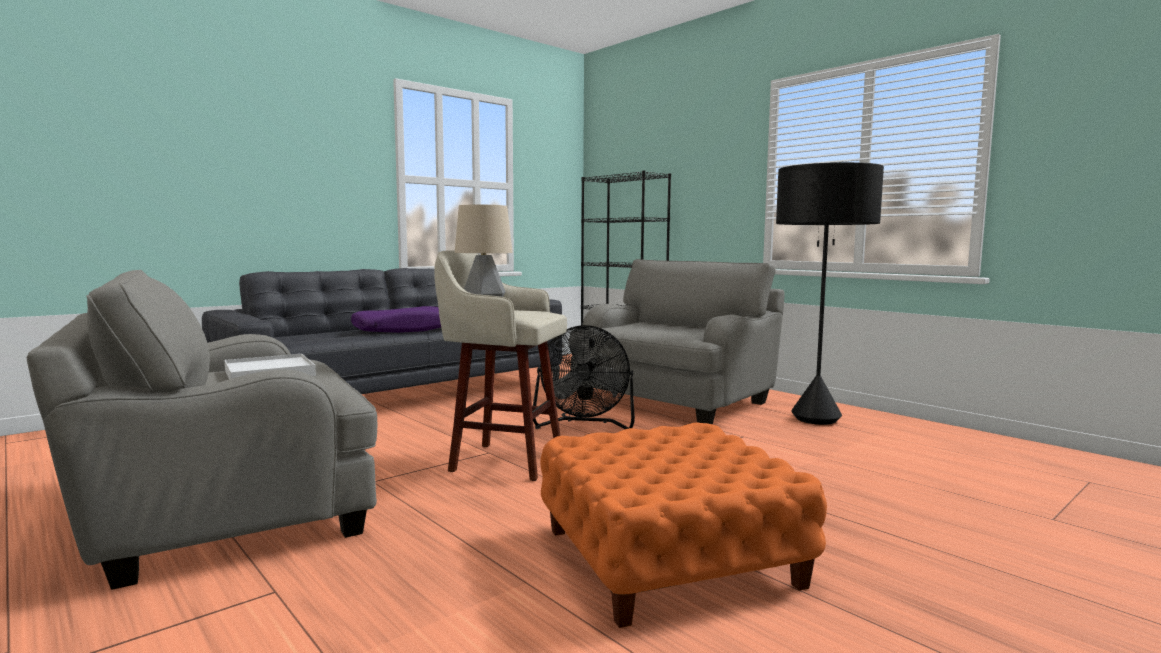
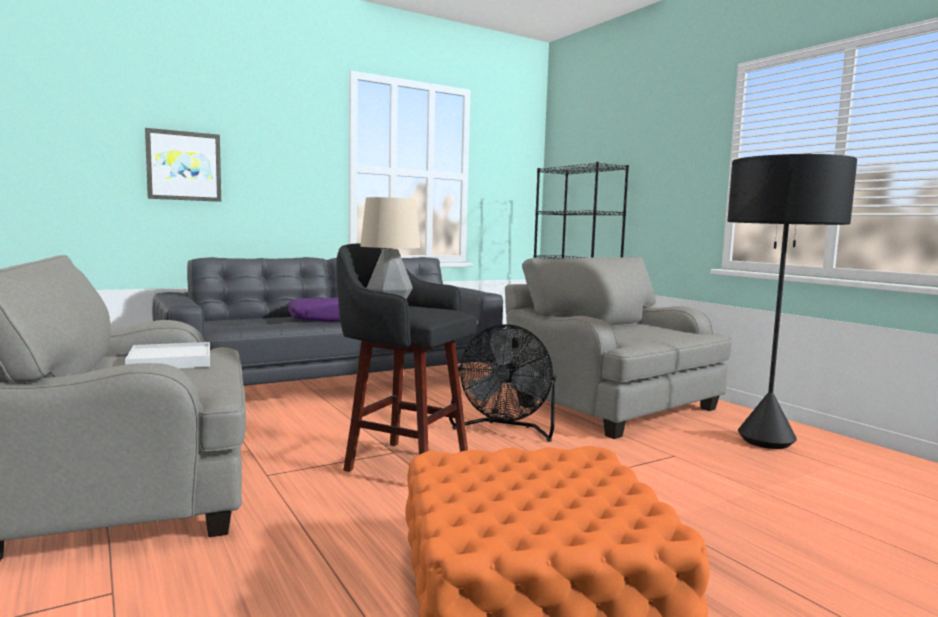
camera: 10 degrees right, 0 degrees up
(226, 176) = (184, 166): none -> picture
(502, 461) = (403, 463): beige stool -> black stool
(674, 399) = (612, 406): grey armchair -> grey armchair turned 90 degrees counterclockwise

